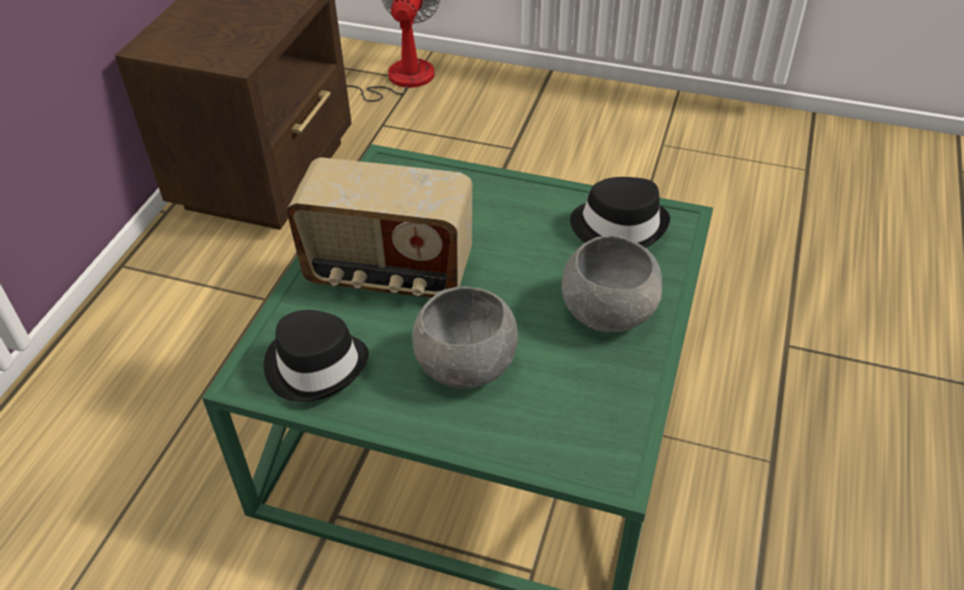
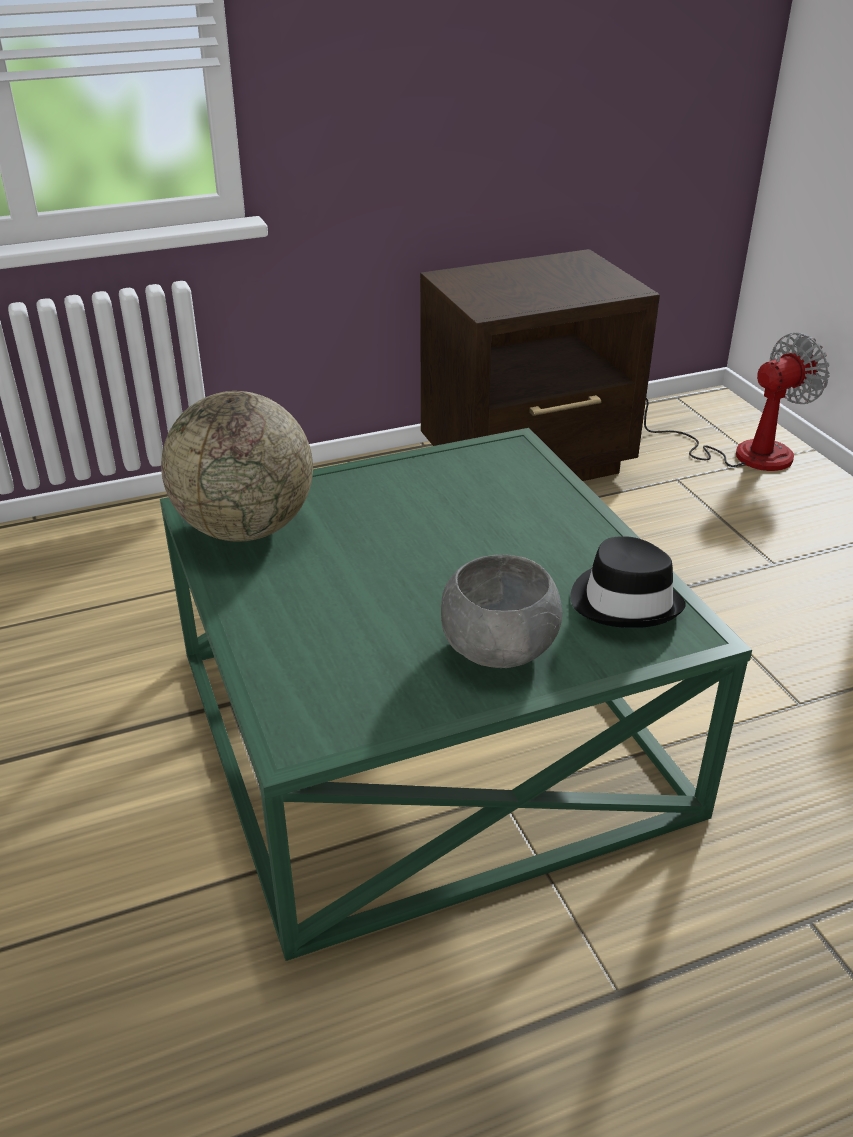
camera: 50 degrees right, 10 degrees down
(316, 365) = (245, 528): black hat -> globe
(388, 274) = (386, 510): radio -> none
(467, 364) = (332, 599): grey bowl -> none

